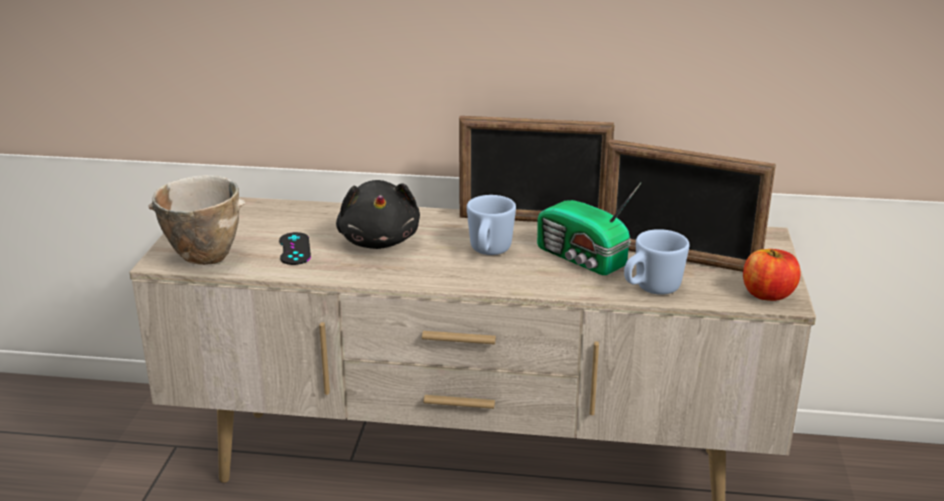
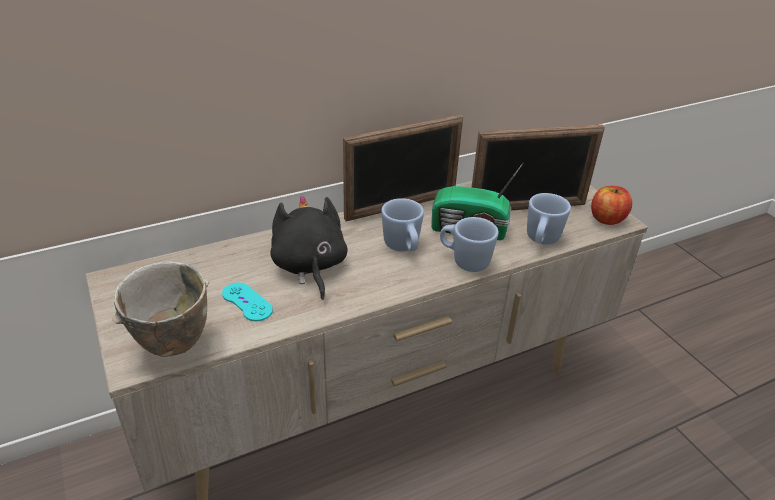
camera: 35 degrees left, 10 degrees up
(294, 249) = (247, 302): black game controller -> turquoise game controller
(379, 241) = (309, 266): black plush toy -> black plush toy turned 150 degrees counterclockwise
(538, 280) = (464, 261): none -> blue mug

